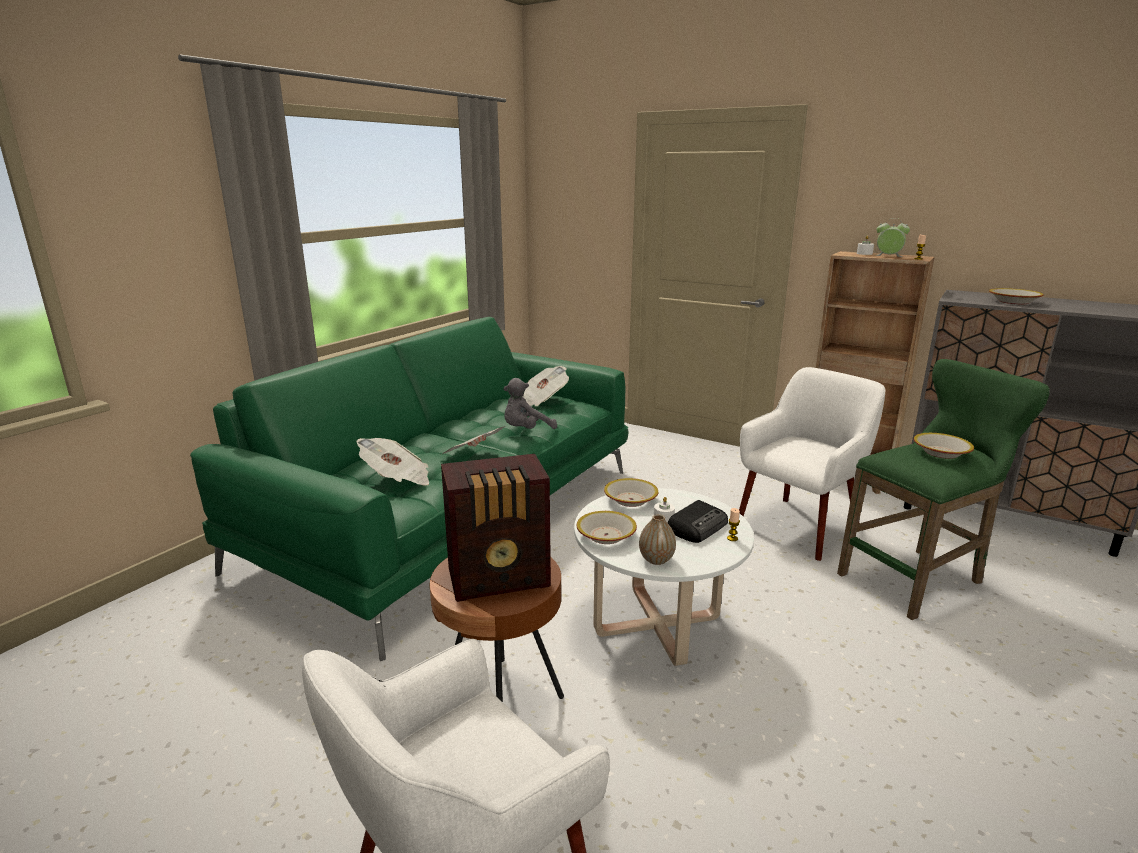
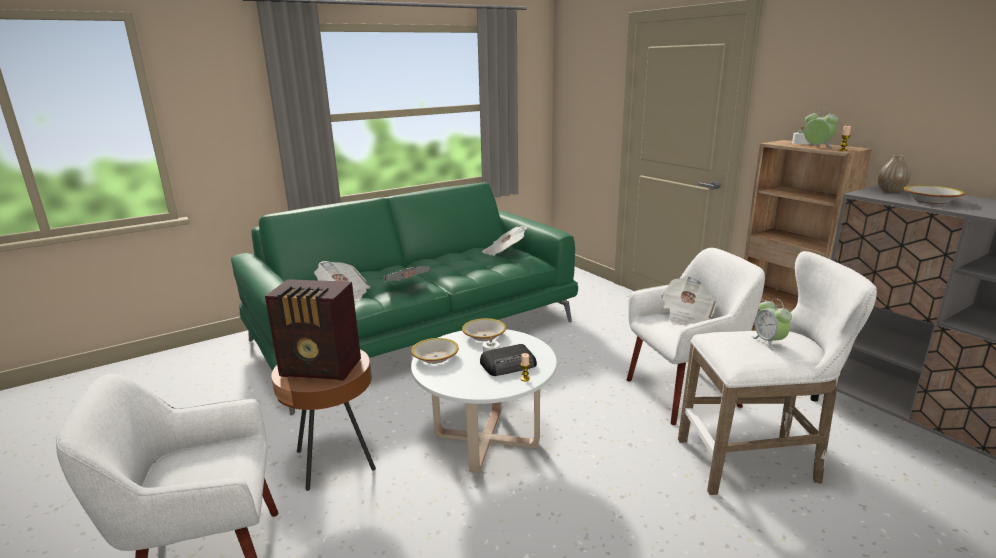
camera: 25 degrees right, 0 degrees up
(526, 430) = (467, 273): grey plush toy -> none
(656, 560) = (449, 381): vase -> vase (890, 191)
(799, 441) = (687, 315): none -> newspaper
(918, 578) = (755, 462): green stool -> white stool
(941, 452) = (769, 342): bowl -> alarm clock

